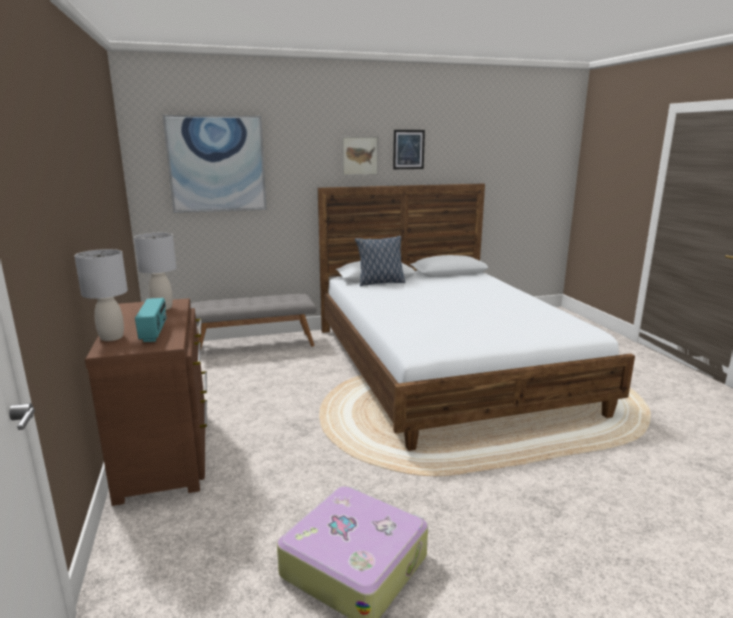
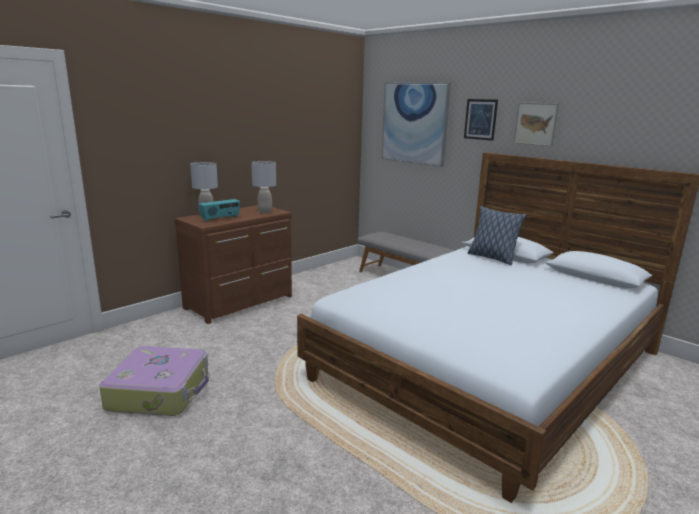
camera: 60 degrees right, 0 degrees up
(408, 149) = (595, 120): picture -> picture (480, 119)

